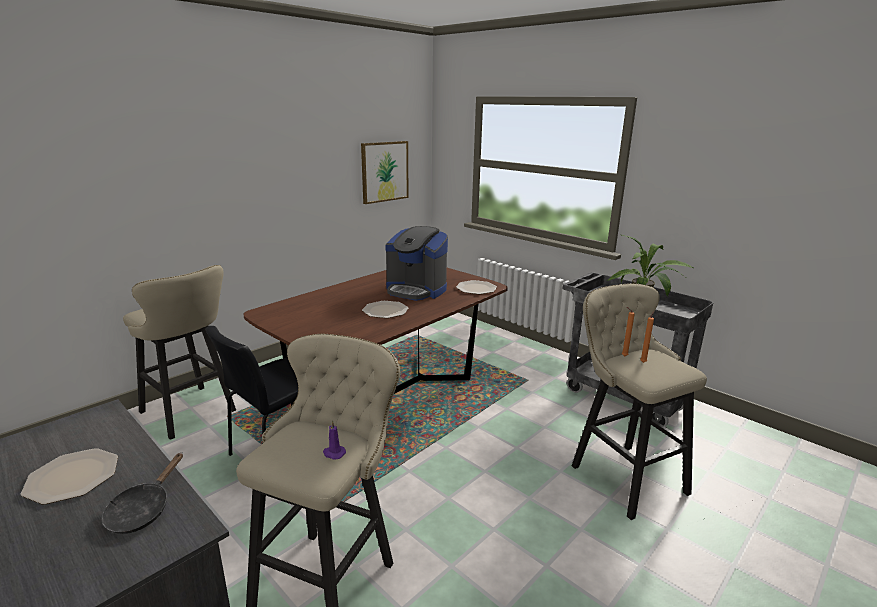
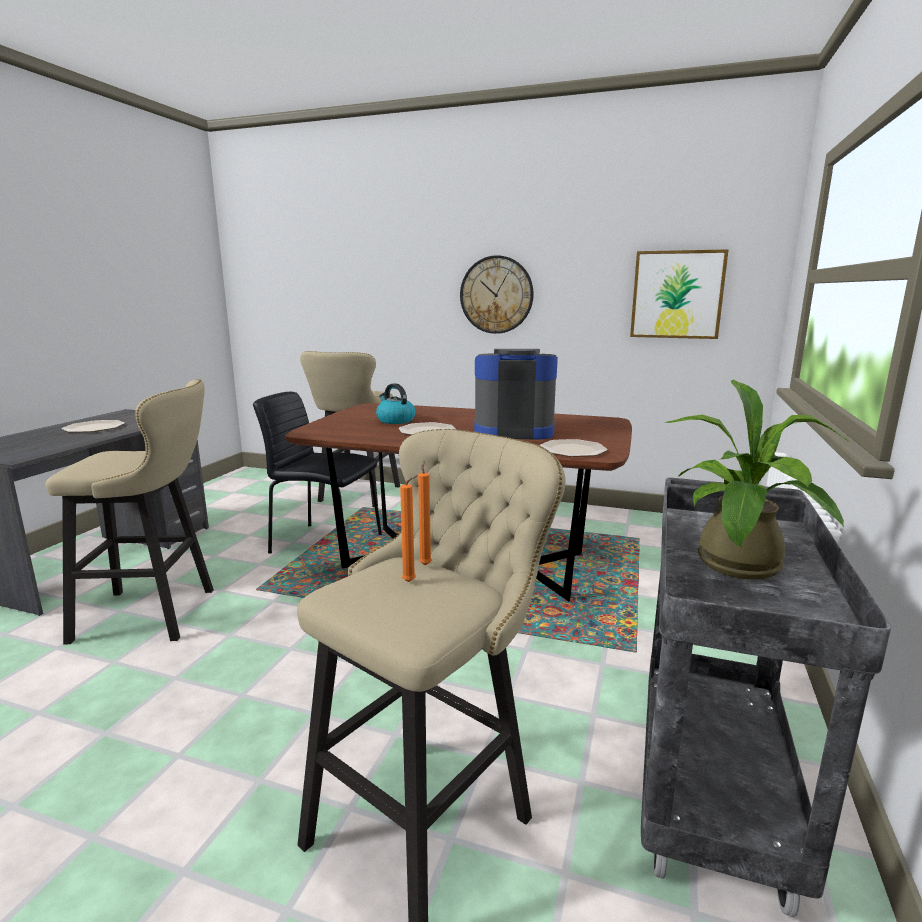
camera: 65 degrees right, 5 degrees down
(143, 510) = (48, 445): black frying pan -> none
(268, 184) = (496, 295): none -> wall clock
(333, 453) = (105, 466): purple candle -> none
(335, 314) = (395, 420): none -> kettle
(416, 290) = (513, 431): coffee machine -> coffee machine turned 90 degrees clockwise

